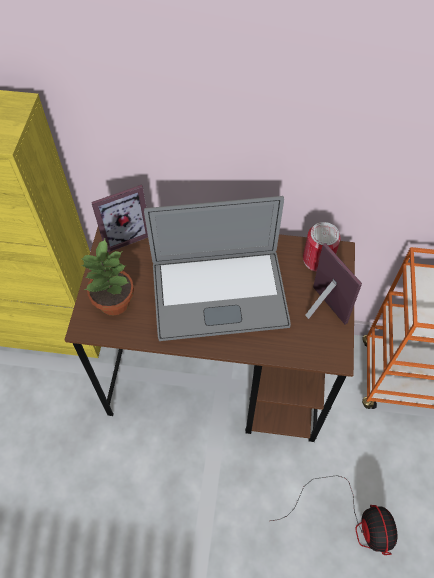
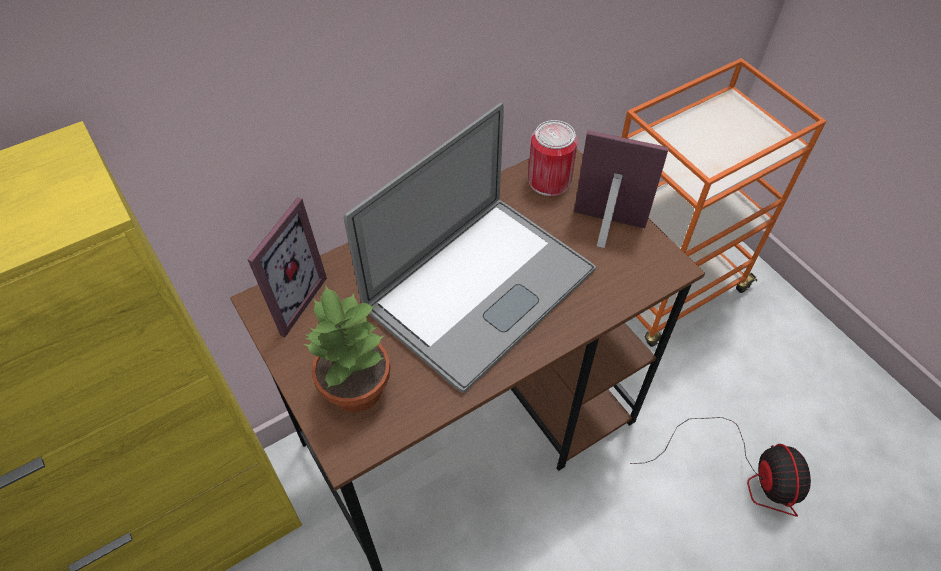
camera: 40 degrees left, 5 degrees down
(351, 519) = (742, 471): fan -> fan turned 45 degrees clockwise

